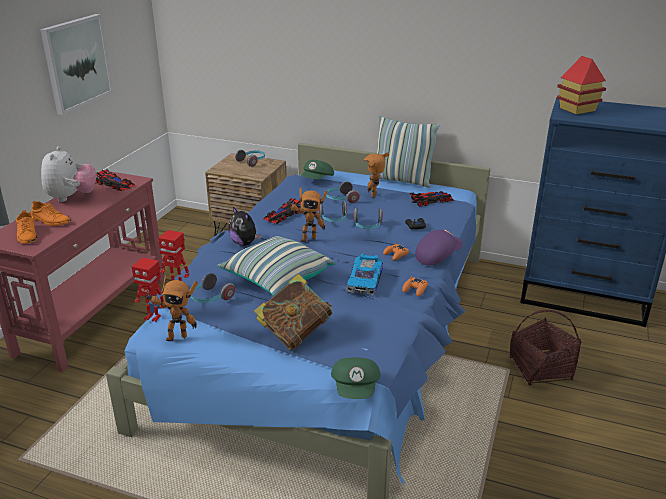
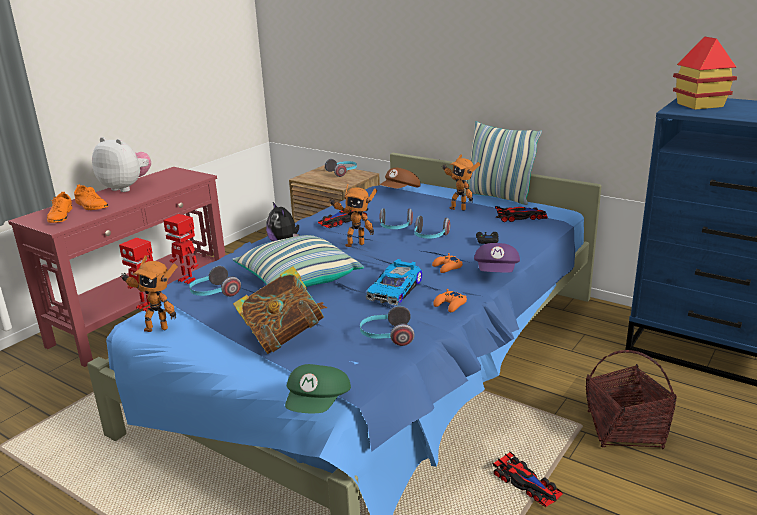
camera: 15 degrees right, 5 degrees down
(71, 197) = (126, 188): plush toy -> plush toy turned 75 degrees counterclockwise
(76, 63) = (157, 55): picture -> none
(114, 184) = (175, 178): toy car -> toy car (526, 484)
(317, 180) = (401, 191): green cap -> brown cap
(341, 199) = (416, 210): headphones -> headphones (386, 336)
(376, 195) = (458, 208): toy robot -> toy robot turned 90 degrees counterclockwise
(437, 256) = (497, 273): purple cap -> purple cap turned 120 degrees clockwise

